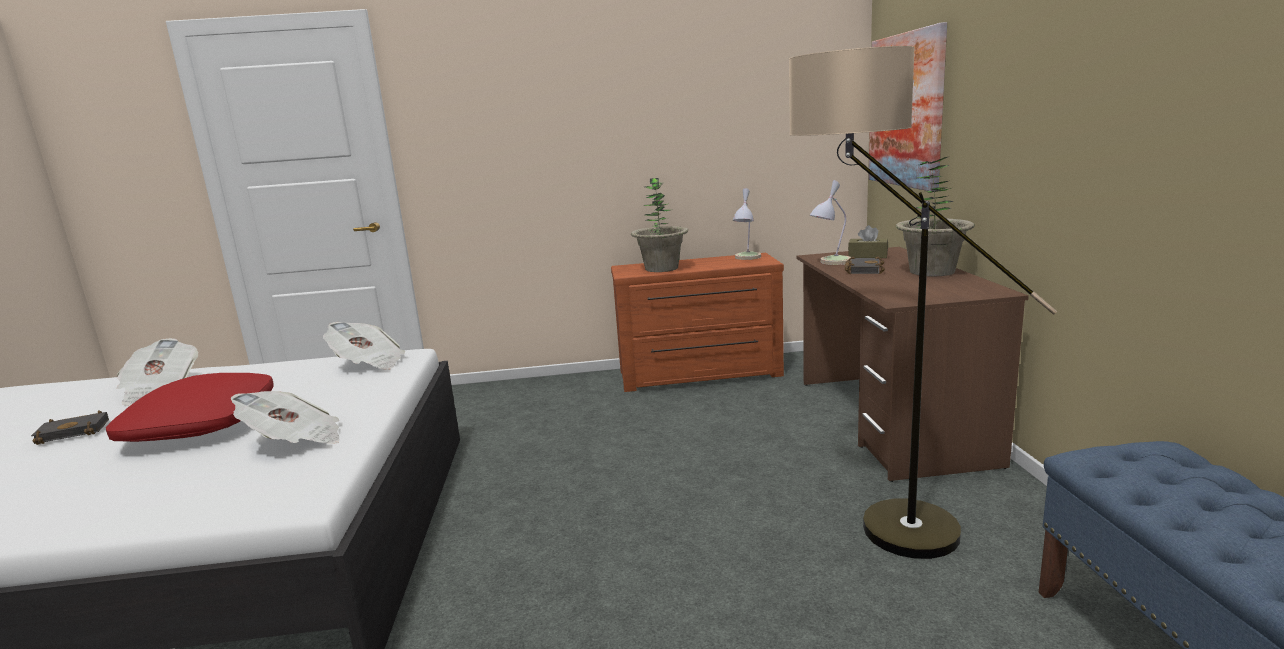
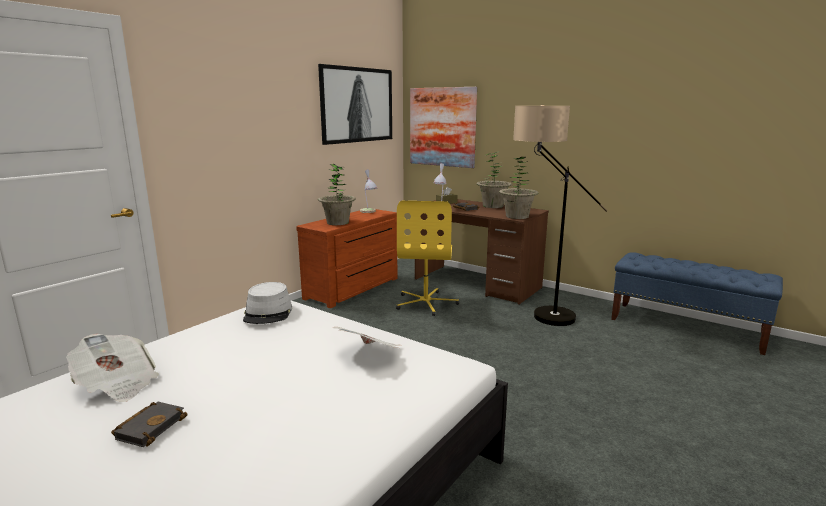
camera: 50 degrees left, 0 degrees up
(200, 423) = (260, 377): red pillow -> none
(369, 363) = (268, 313): newspaper -> grey hat
(746, 425) = (426, 303): none -> yellow office chair
(748, 82) = (357, 105): none -> picture
(908, 297) = (517, 216): none -> potted plant

